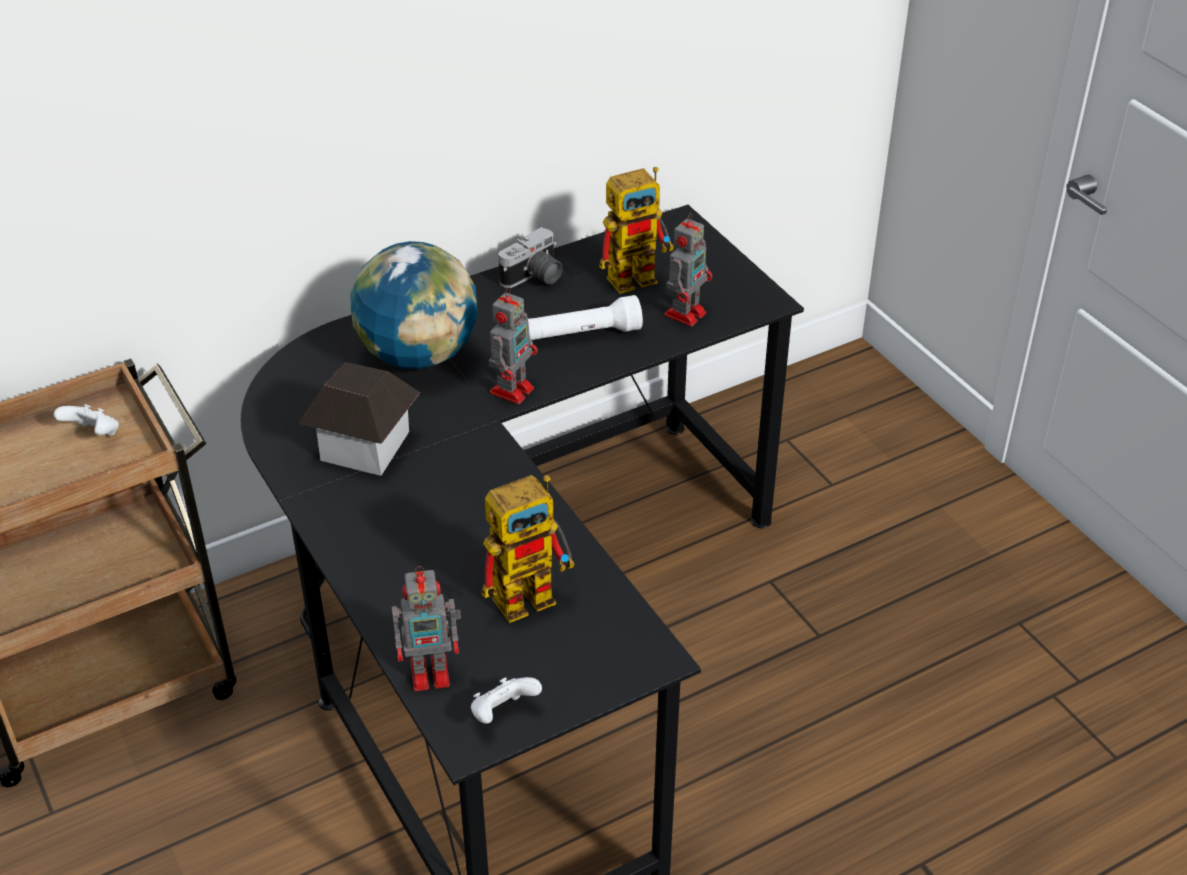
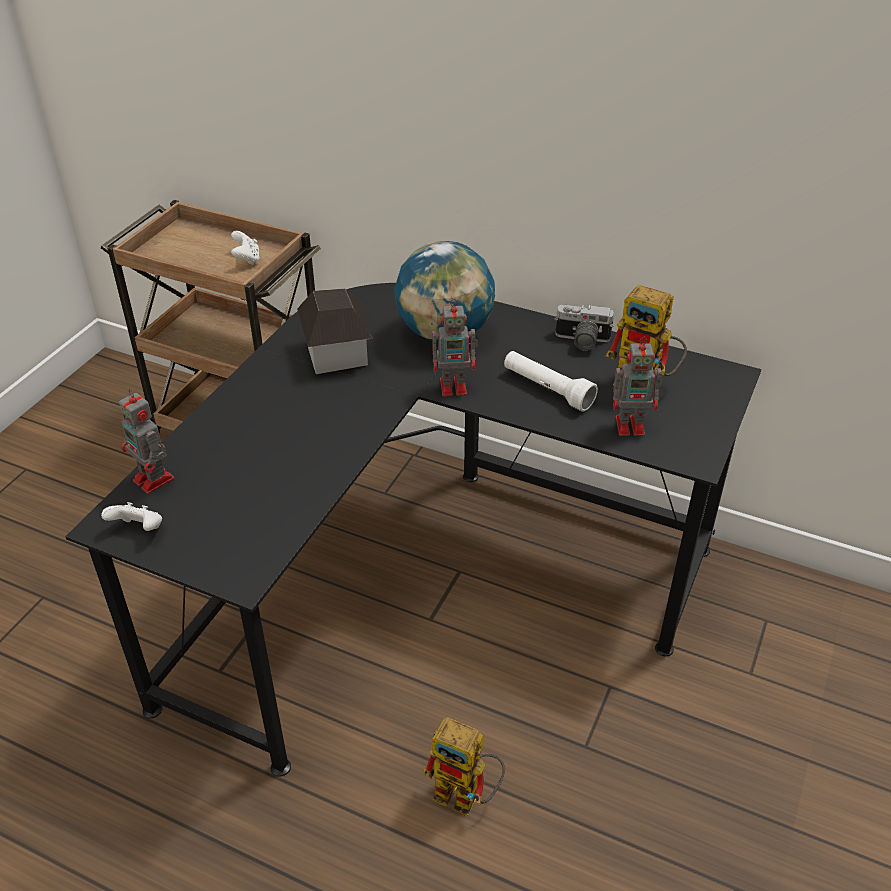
camera: 55 degrees right, 0 degrees up
(533, 592) = (263, 490): toy robot -> toy robot (467, 797)

